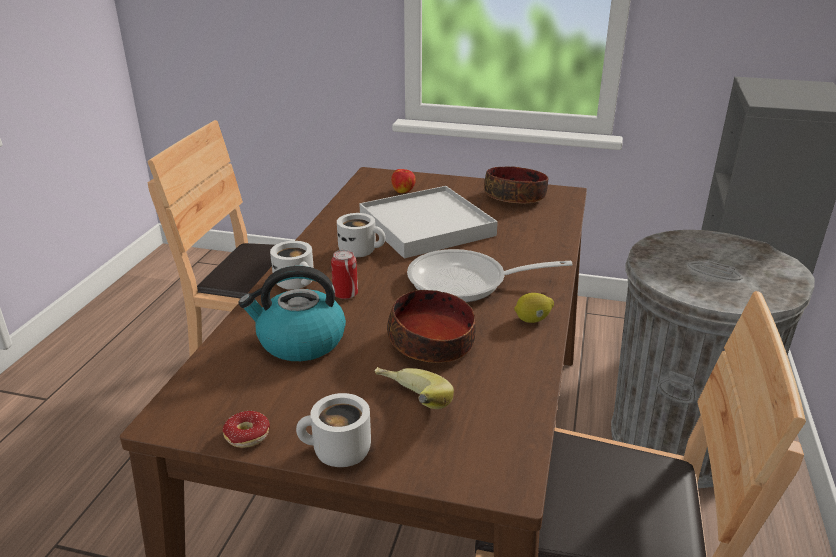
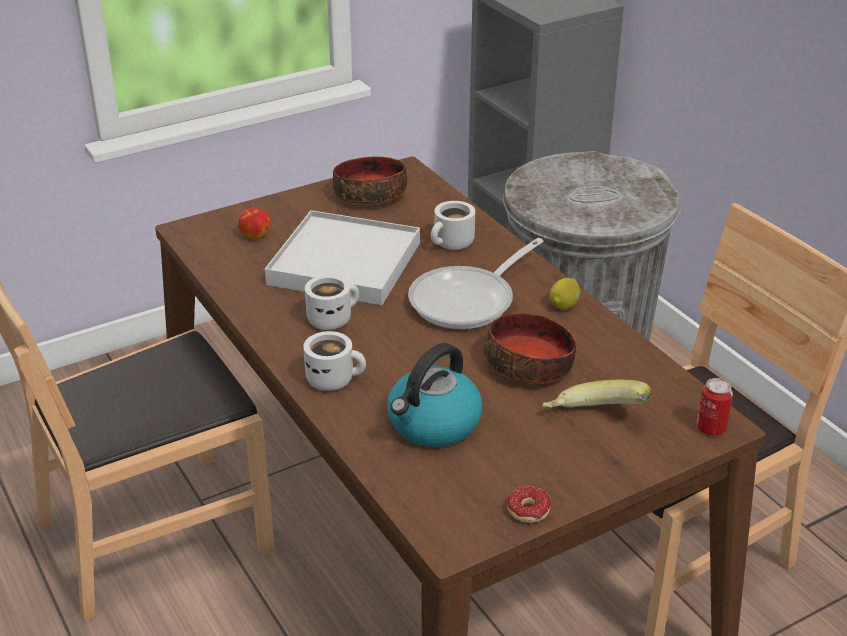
camera: 45 degrees left, 5 degrees up
(337, 453) = (604, 479): white mug -> white mug (452, 244)
(345, 294) = (393, 365): can -> can (711, 428)

